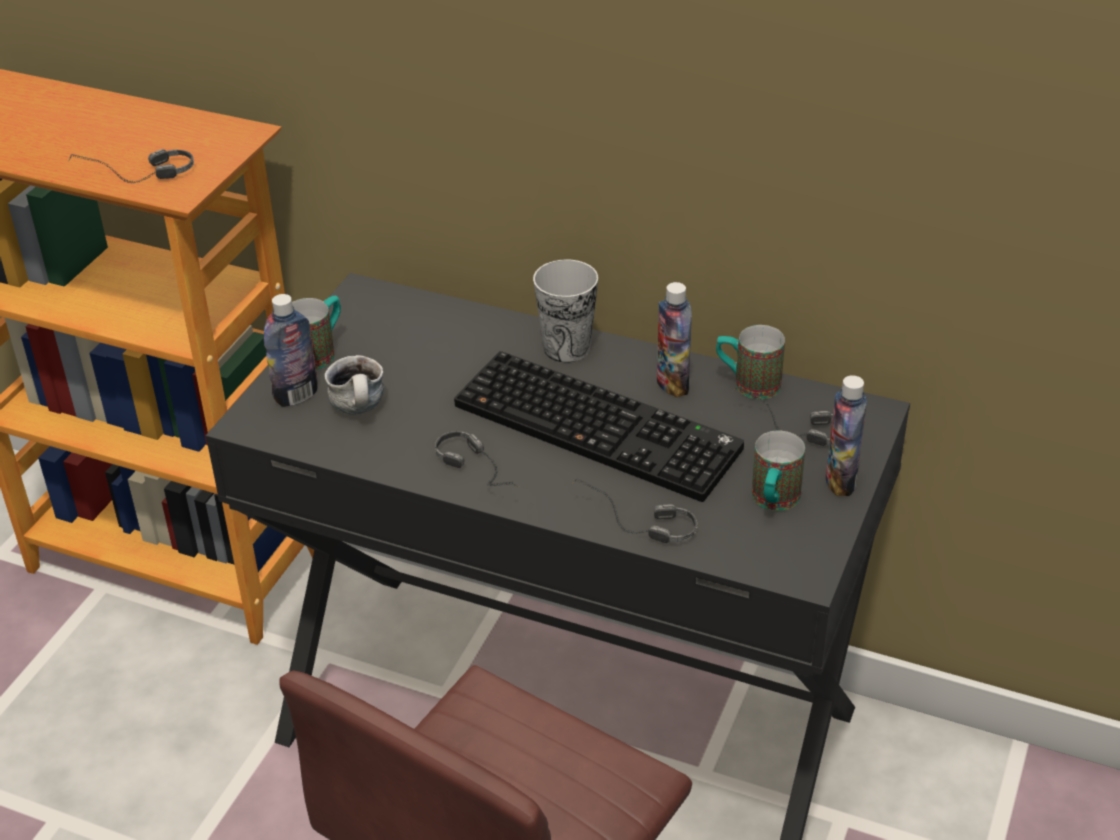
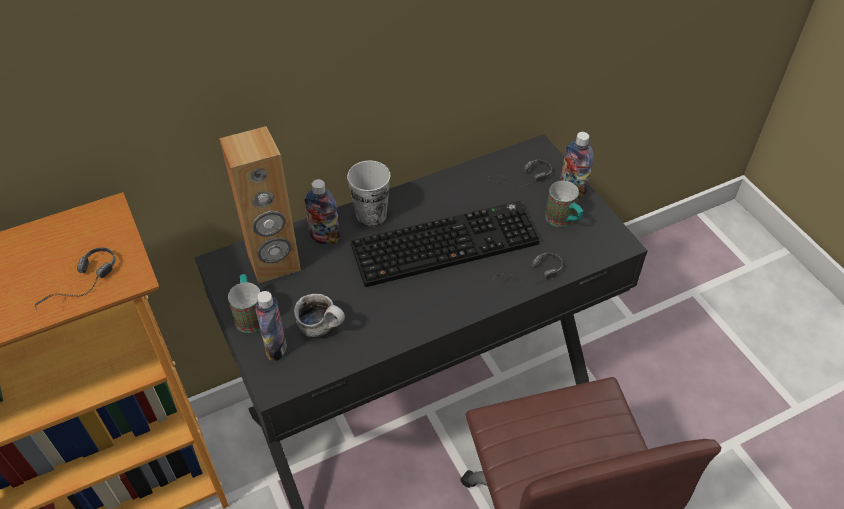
camera: 50 degrees left, 10 degrees up
(407, 325) = (274, 263): none -> brown speaker
(485, 471) = (430, 308): headphones -> none
(672, 384) = (444, 197): bottle -> bottle (325, 238)
(747, 384) = (473, 173): mug -> none

